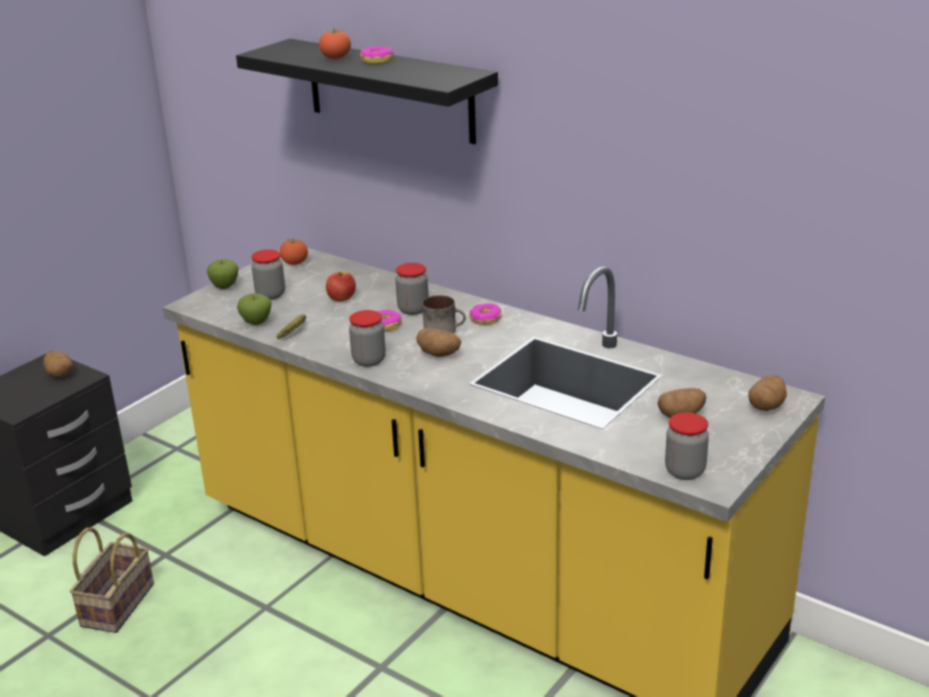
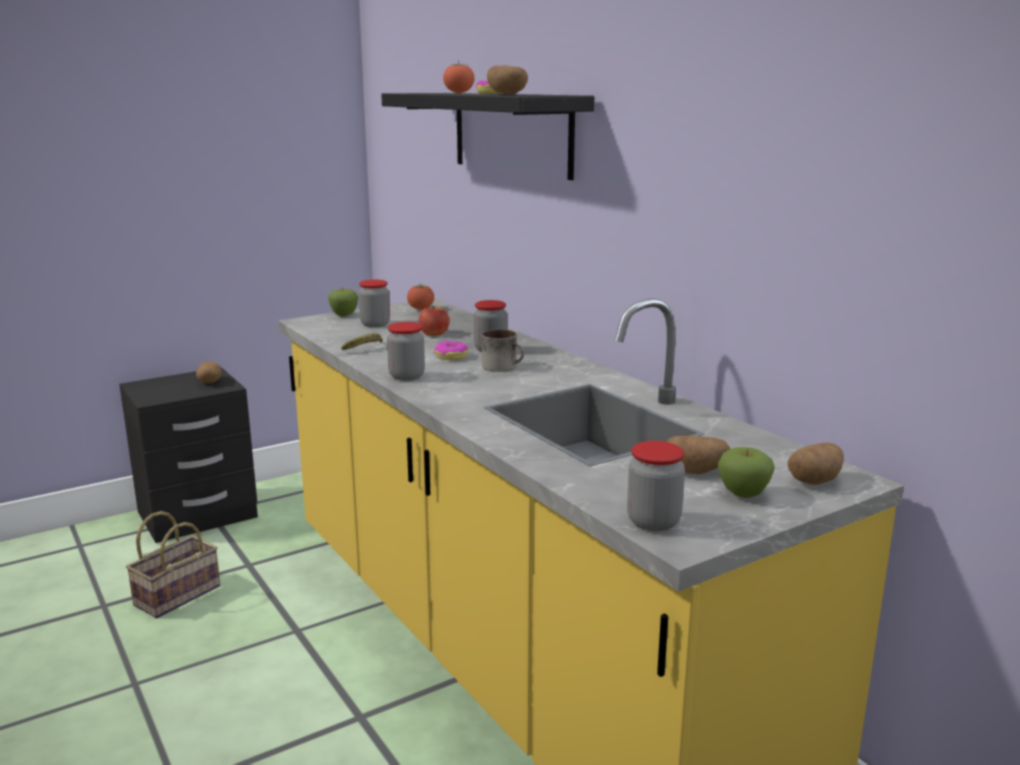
camera: 20 degrees right, 10 degrees down
(256, 323) = (340, 339): apple -> apple (743, 494)
(439, 354) = (479, 382): potato -> potato (507, 94)
(485, 319) = (553, 365): donut -> none

